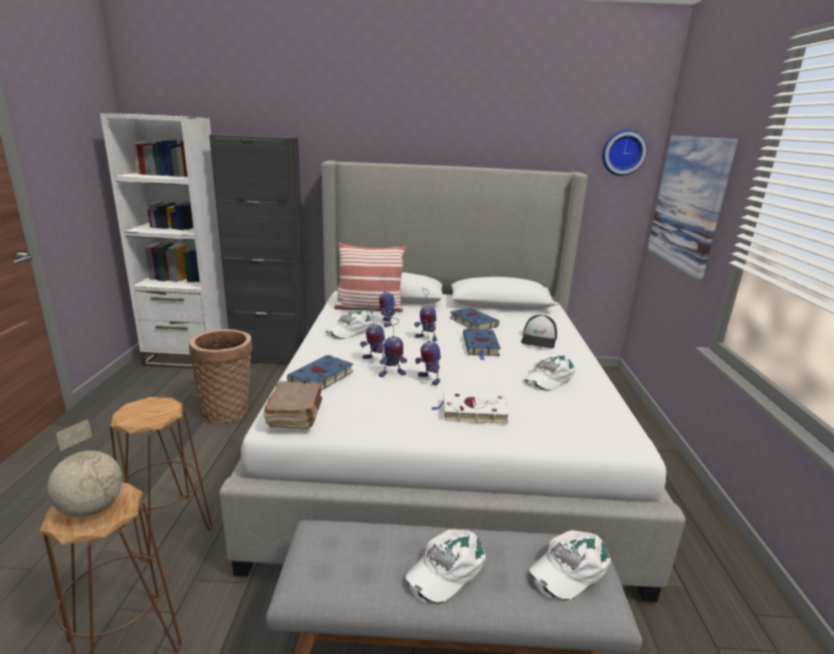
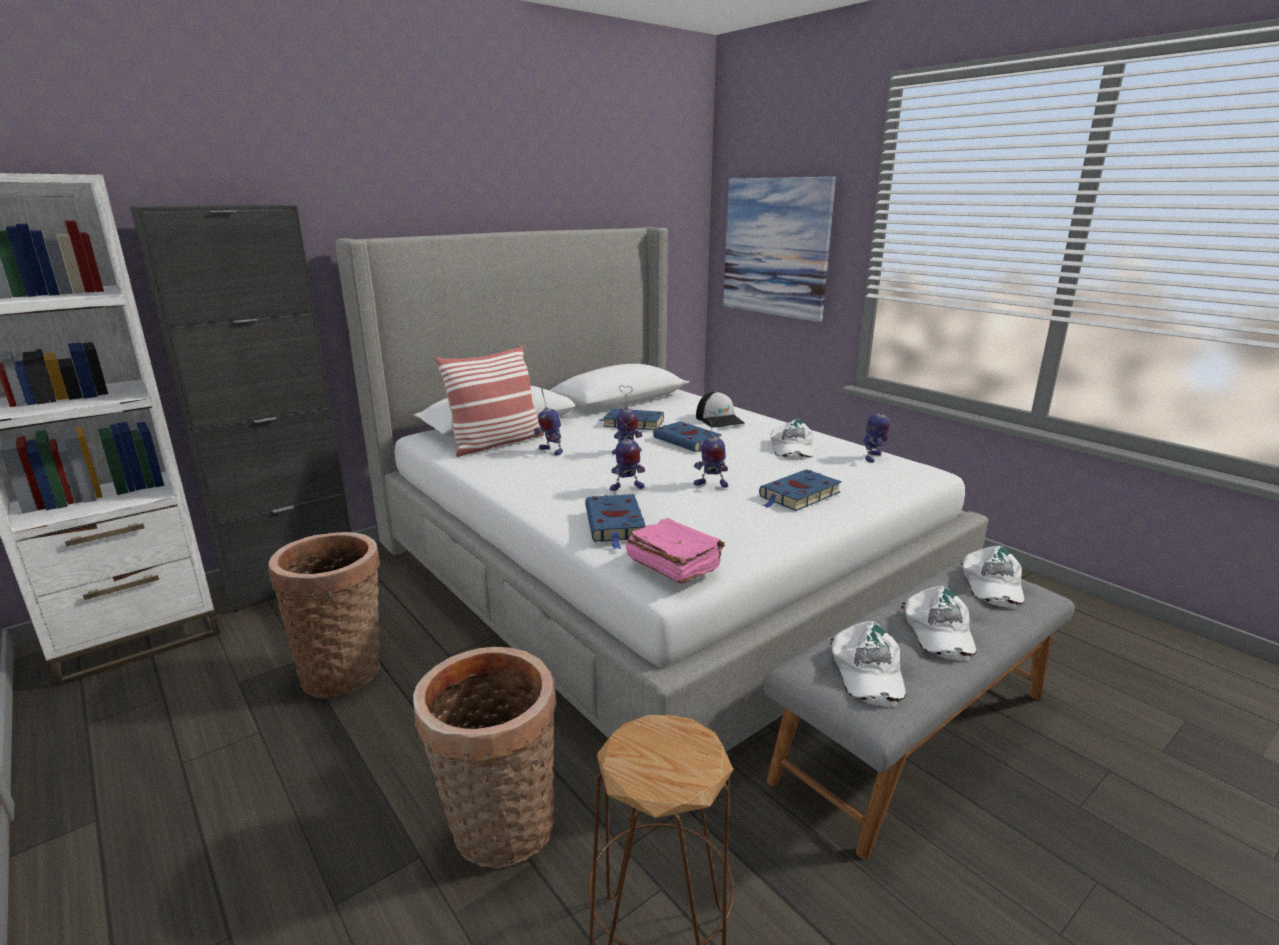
camera: 40 degrees left, 0 degrees up
(91, 509) = (668, 758): globe -> none
(166, 528) = (498, 831): brown stool -> basket
(295, 415) = (673, 564): brown book -> pink book
(349, 330) = (529, 471): white cap -> white cap (866, 671)
(391, 374) = (674, 493): toy robot -> toy robot (873, 457)
(472, 412) = (798, 495): white book -> blue book
(622, 152) = (679, 201): wall clock -> none

